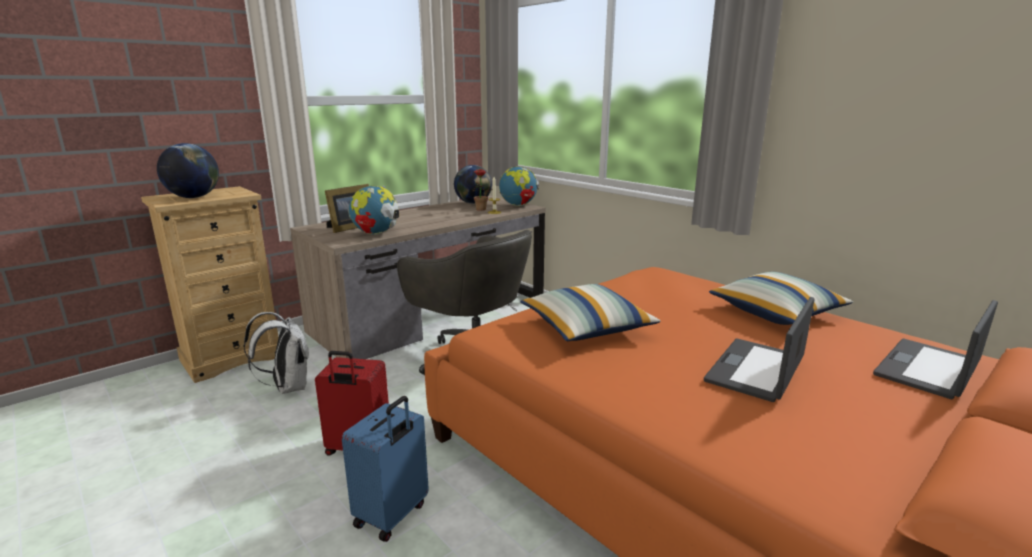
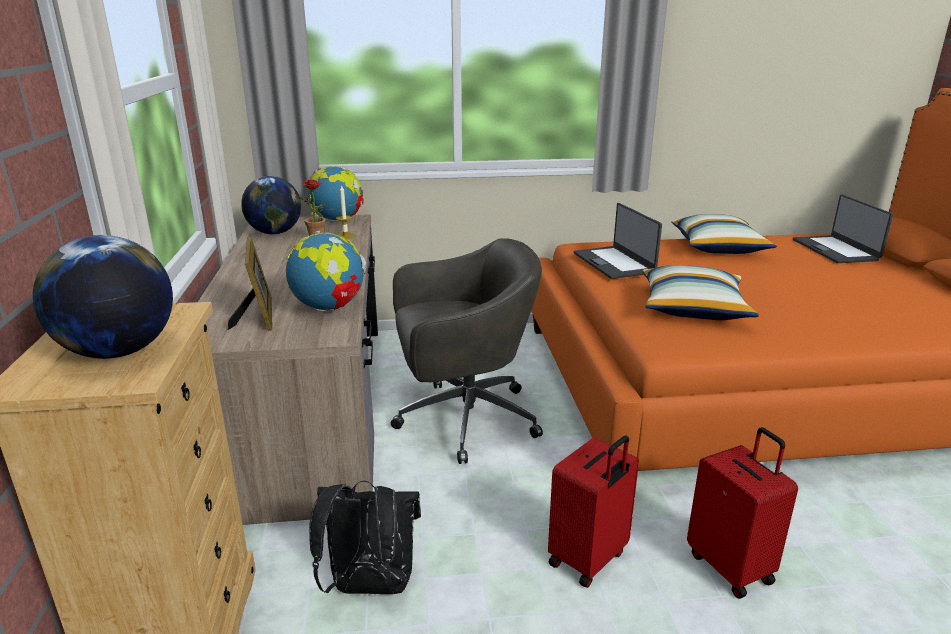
camera: 55 degrees left, 5 degrees up
(287, 387) = (369, 587): white backpack -> black backpack
(392, 515) = (731, 567): blue suitcase -> red suitcase
(757, 370) = (815, 286): laptop -> laptop (614, 263)

